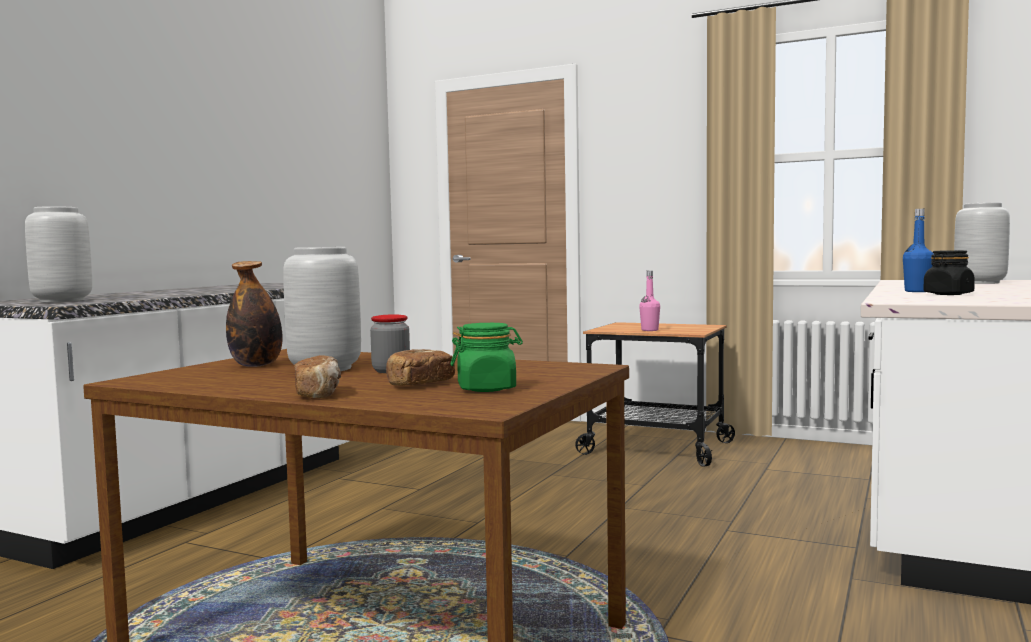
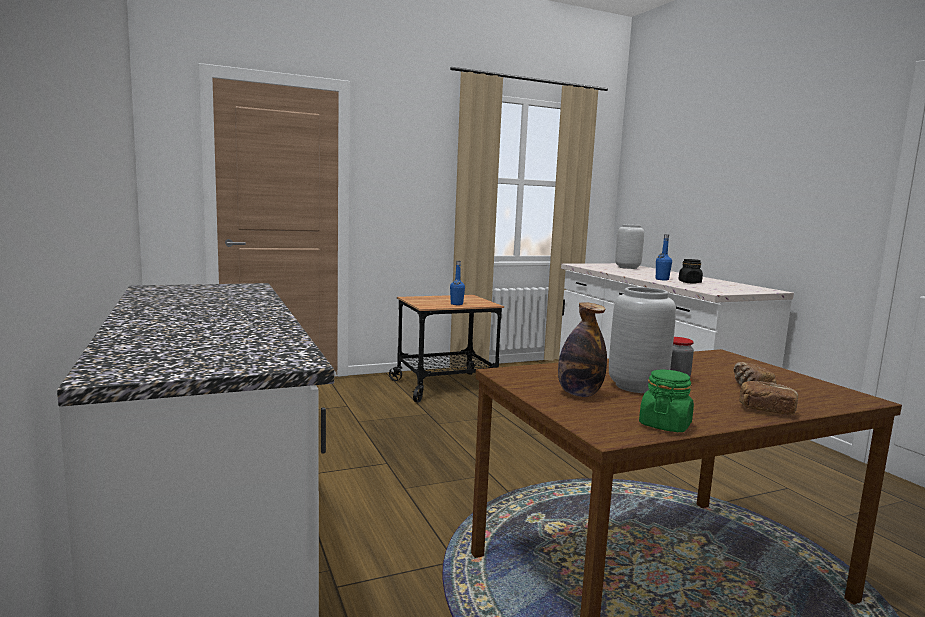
camera: 50 degrees left, 5 degrees up
(61, 301) = (221, 355): grey vase -> none
(487, 388) = (786, 383): green jar -> green jar (665, 425)
(649, 330) = (456, 304): pink bottle -> blue bottle

